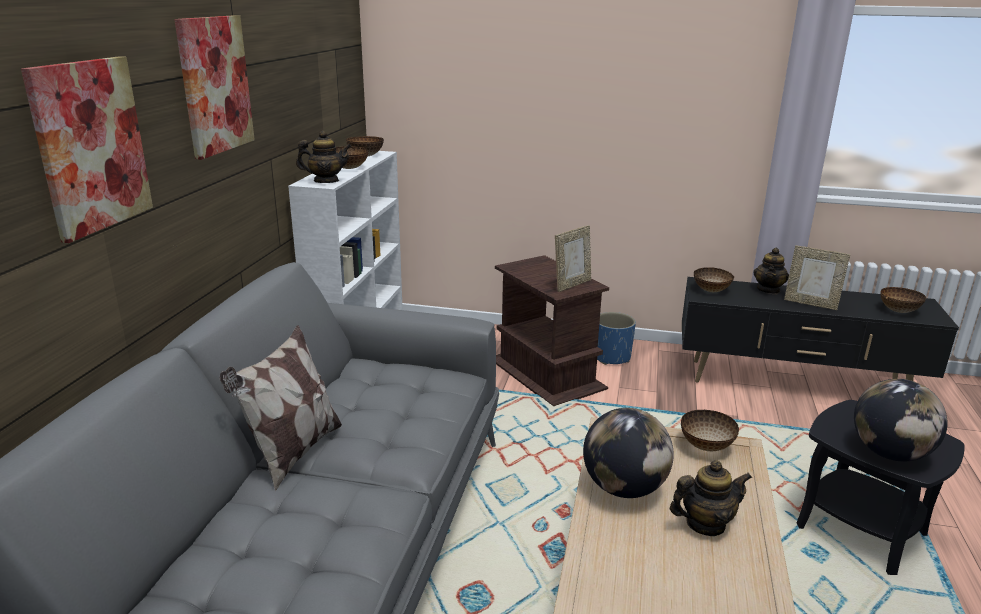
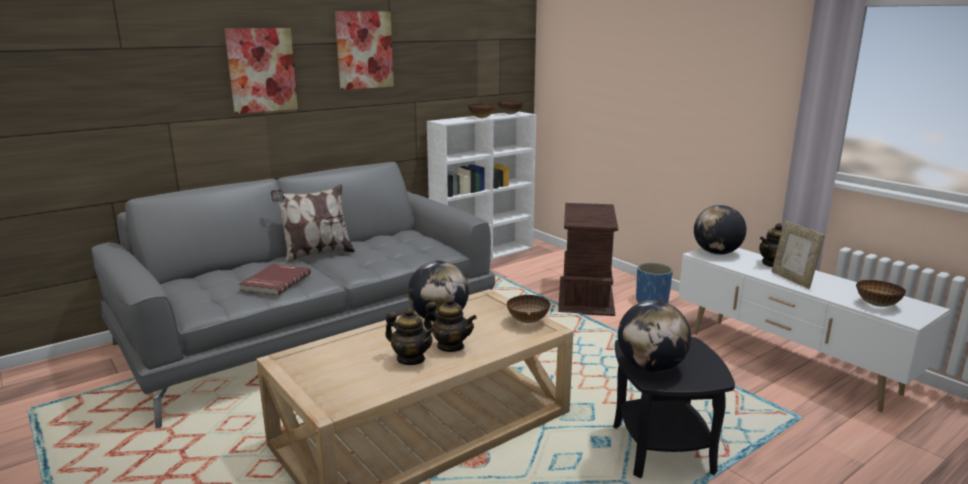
camera: 40 degrees right, 5 degrees down
(326, 181) = (450, 121): teapot -> teapot (411, 359)
(328, 535) = (275, 282): none -> red book
(572, 284) = (593, 221): picture frame -> none
(710, 291) = (716, 253): bowl -> globe
(796, 384) = (789, 362): black tv stand -> white tv stand

